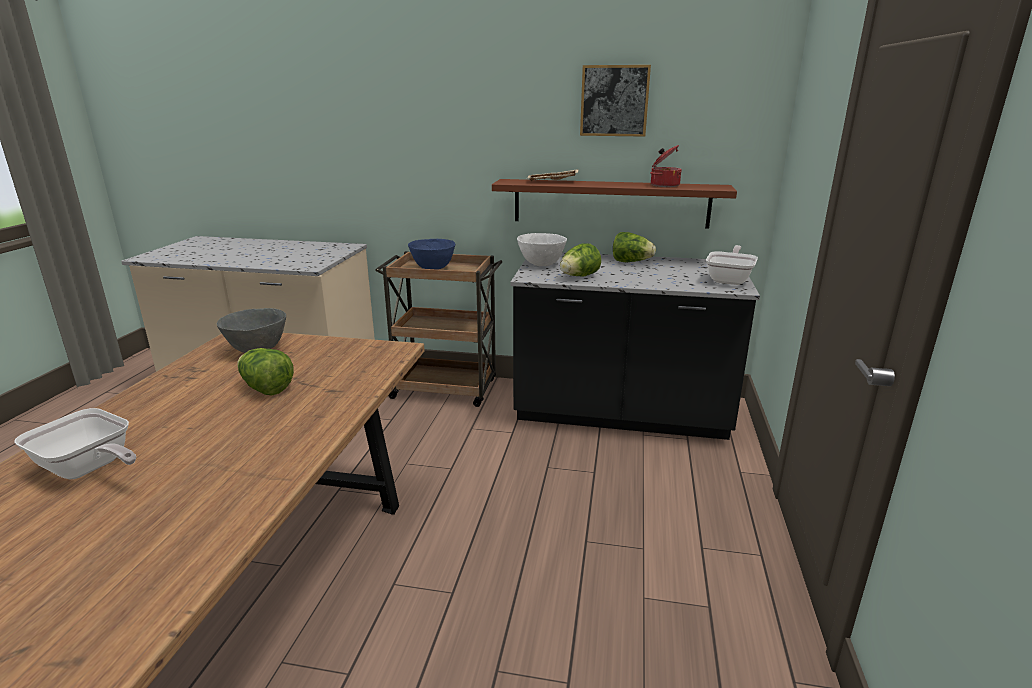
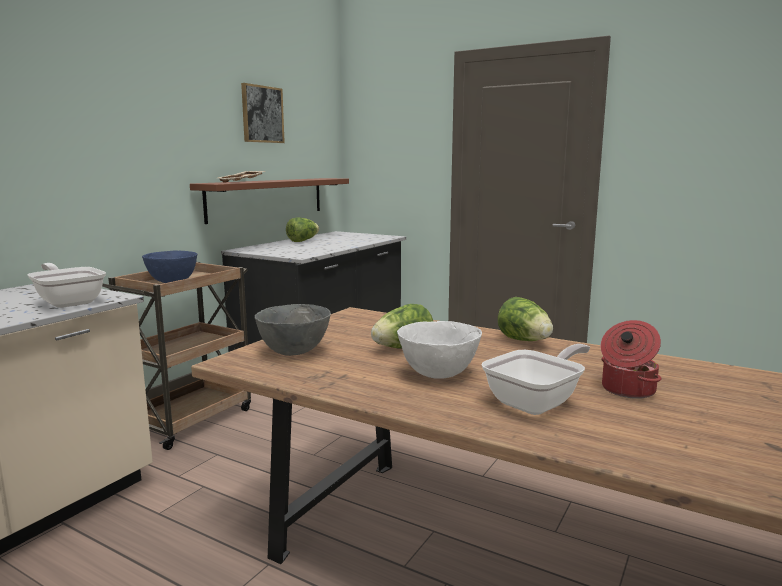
camera: 70 degrees left, 10 degrees down
(541, 264) = (271, 252): white bowl -> white bowl (438, 375)
(579, 277) = (319, 249): lettuce -> lettuce (525, 341)
(664, 185) = (305, 179): cooking pot -> cooking pot (626, 390)
(730, 279) = (372, 235): frying pan -> frying pan (69, 302)

